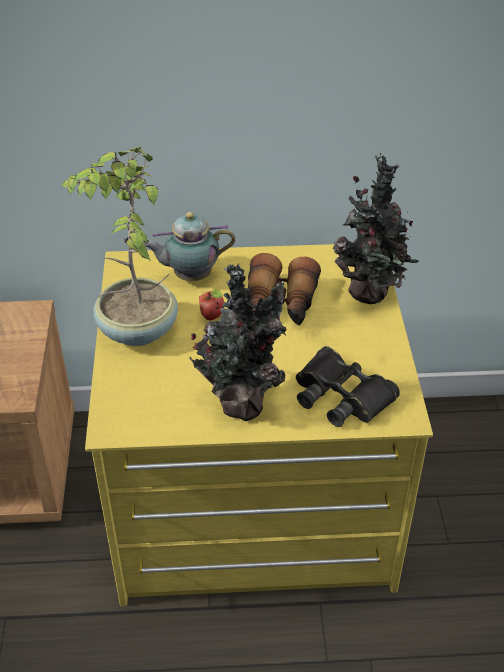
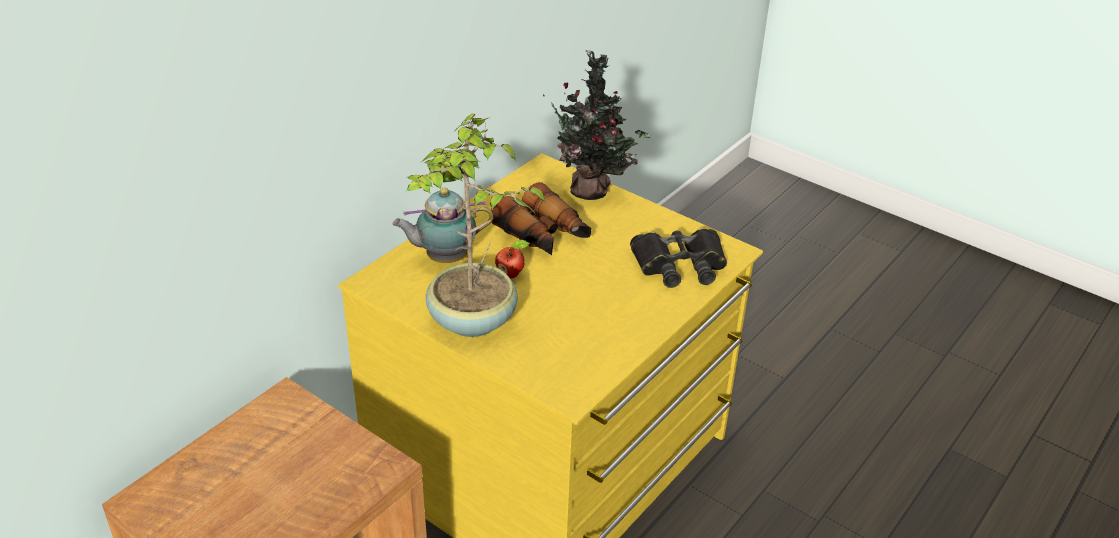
camera: 50 degrees left, 5 degrees down
(190, 276) = (444, 258): teapot -> teapot turned 45 degrees clockwise
(242, 402) = (629, 313): potted plant -> none

